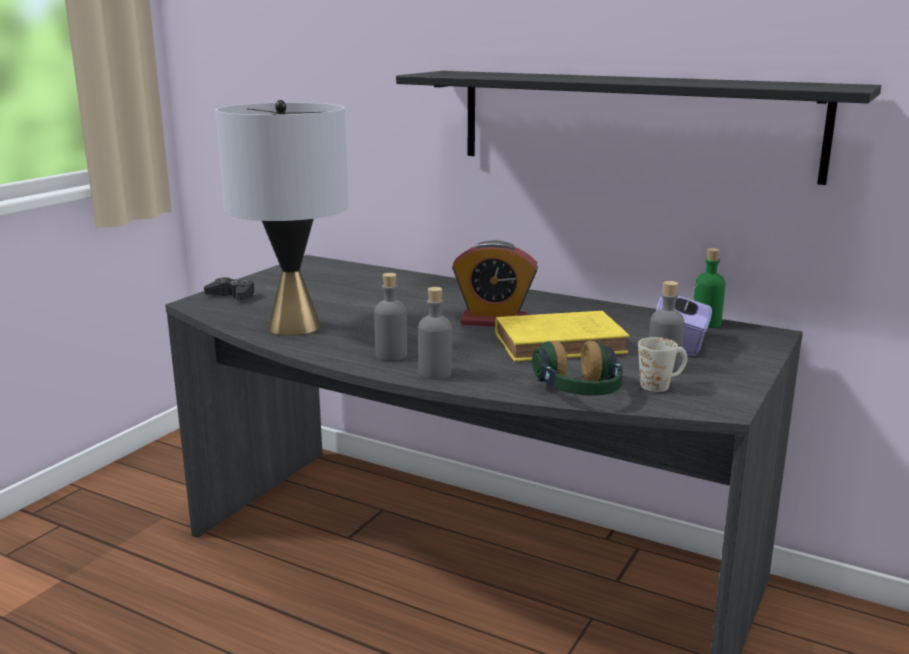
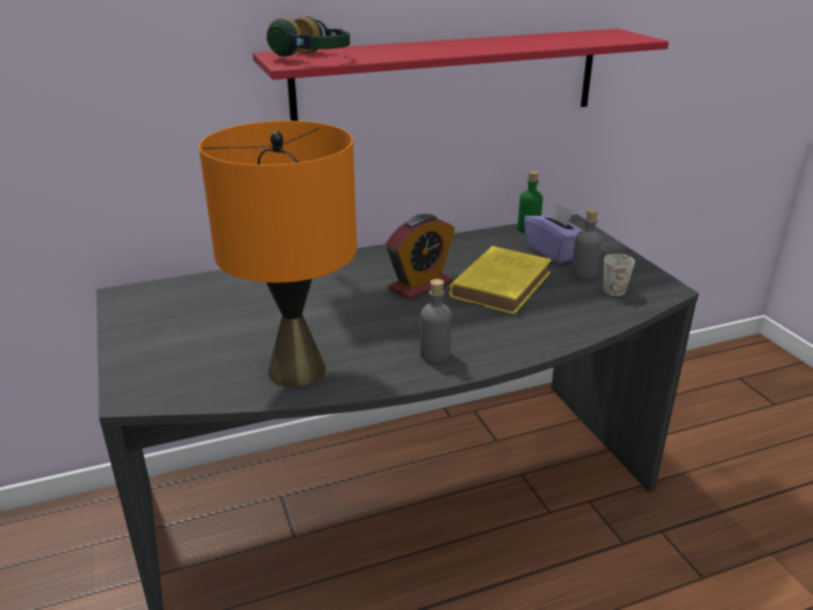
camera: 50 degrees left, 10 degrees up
(232, 296) = (149, 370): black game controller -> none
(293, 326) = (296, 370): grey table lamp -> orange table lamp
(435, 373) = (498, 352): grey bottle -> none
(580, 392) = (597, 317): headphones -> headphones (313, 57)
(633, 123) = (449, 80): black shelf -> red shelf

